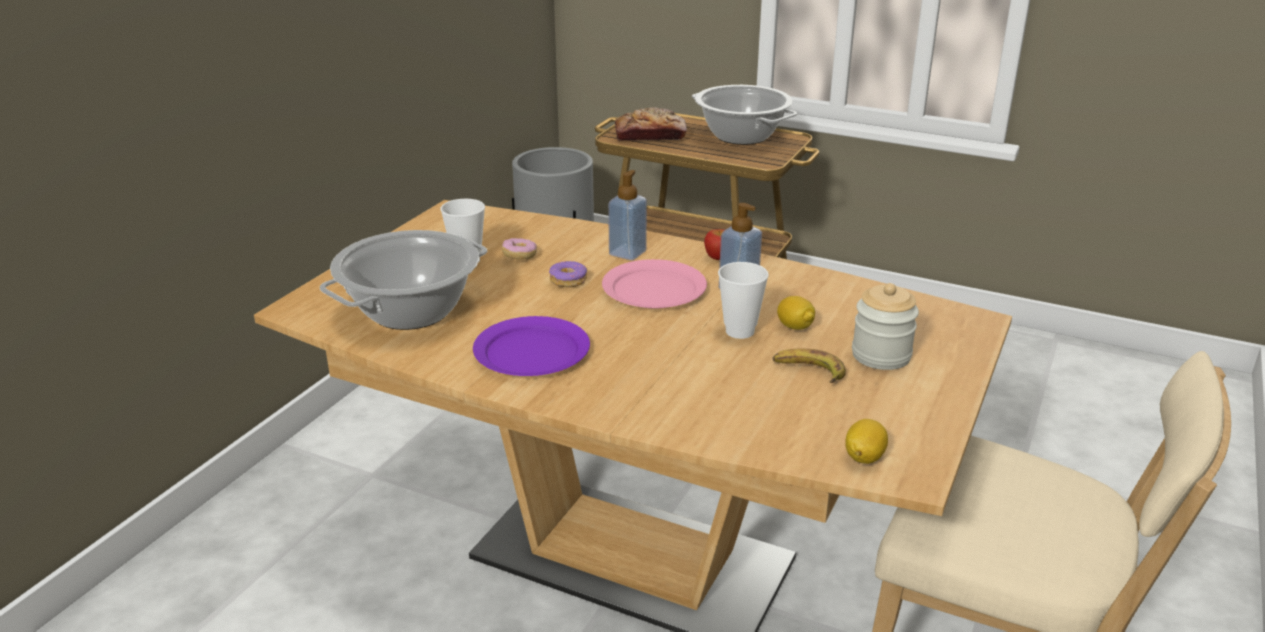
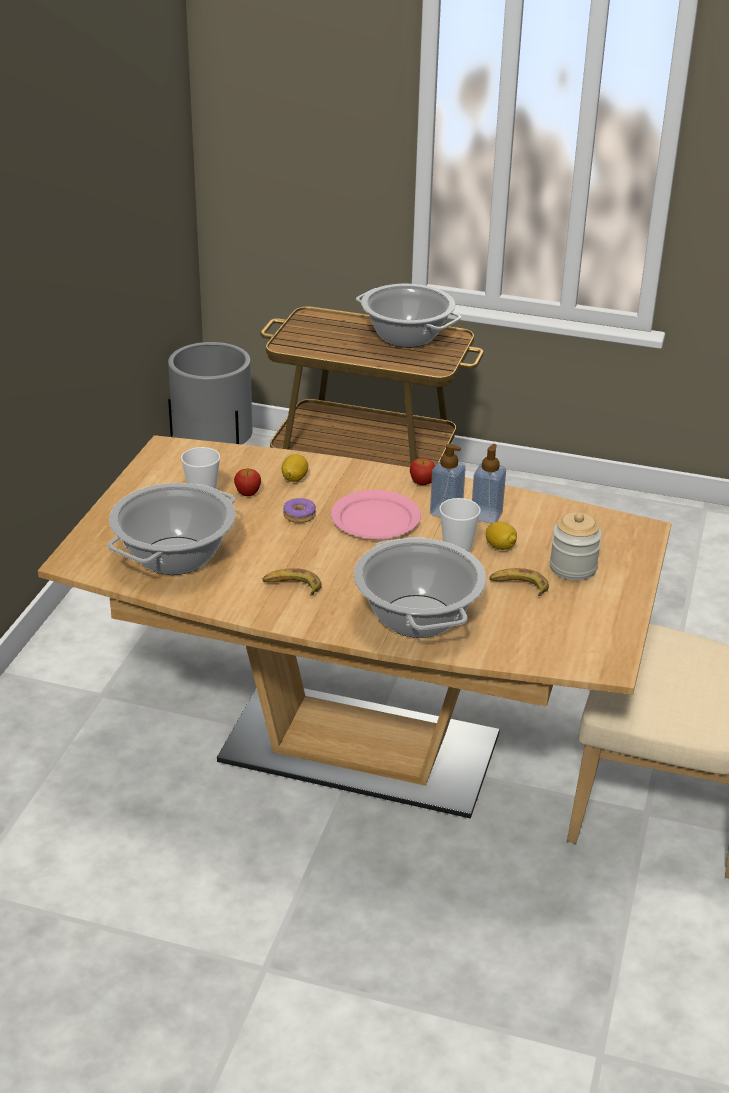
camera: 10 degrees left, 5 degrees up
(519, 256) = (248, 493): donut -> apple
(531, 351) = (292, 586): purple plate -> banana
(627, 253) = (342, 483): soap dispenser -> soap dispenser (486, 515)
(650, 135) = (319, 341): bread -> none
(673, 396) = (418, 617): none -> cooking pot
(864, 457) = (573, 655): lemon -> lemon (294, 478)

